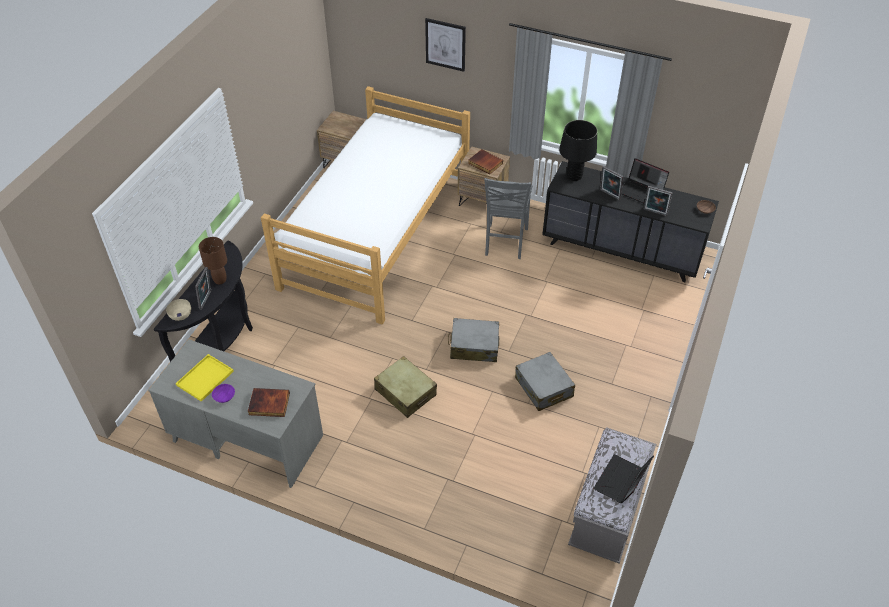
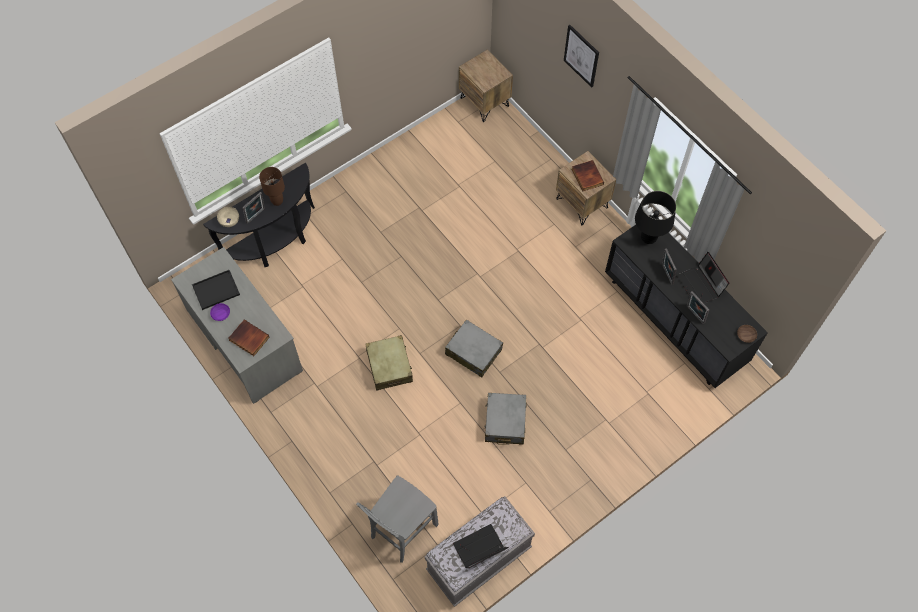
camera: 30 degrees right, 15 degrees up
(205, 377) = (216, 289): yellow tray -> black tray
(378, 234) = (464, 195): bed -> none
(505, 242) = (571, 259): grey chair -> grey chair (402, 531)

